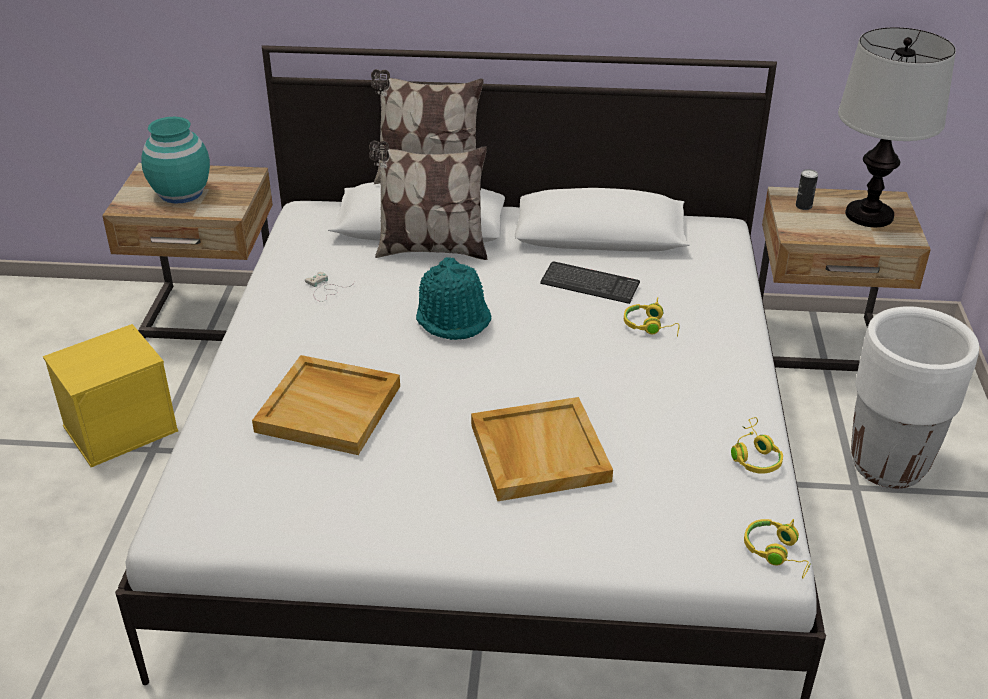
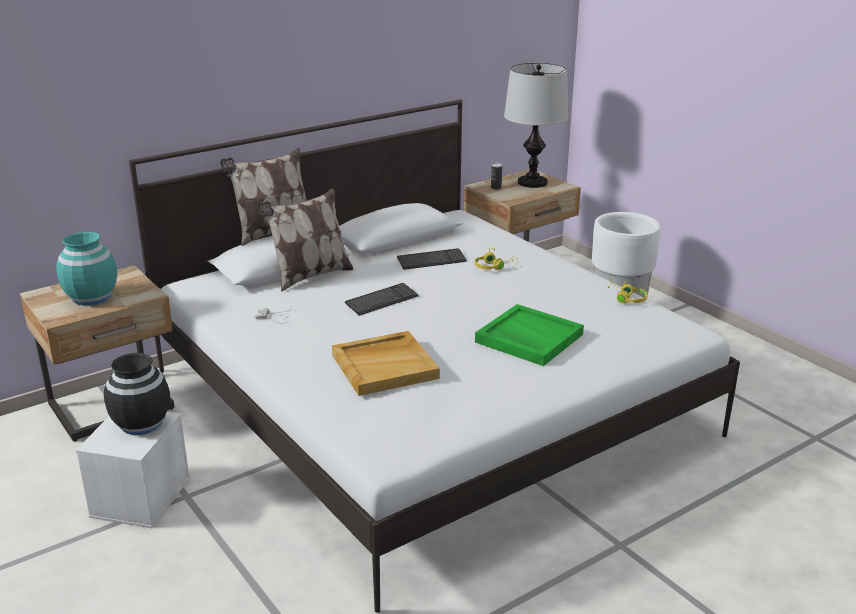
camera: 40 degrees left, 10 degrees down
(119, 355) = (141, 424): none -> black vase
(121, 427) = (140, 496): yellow storage box -> white storage box
(453, 317) = (381, 301): turquoise hat -> keyboard
(538, 452) = (528, 338): beige tray -> green tray
(777, 553) = (694, 329): yellow headphones -> none

